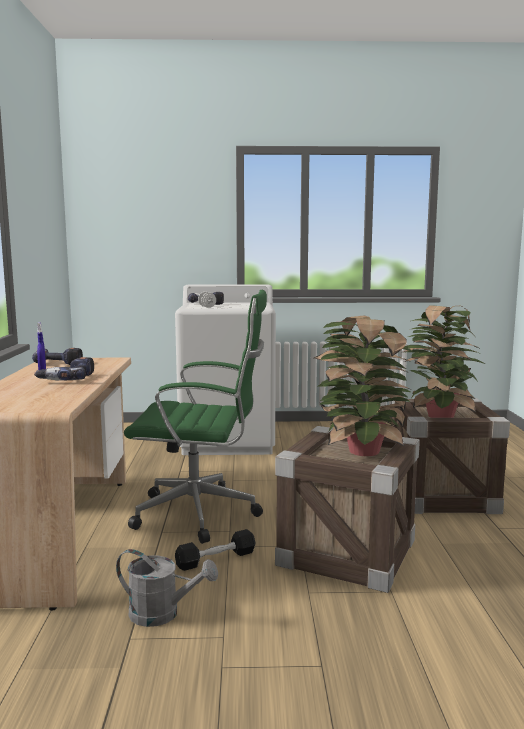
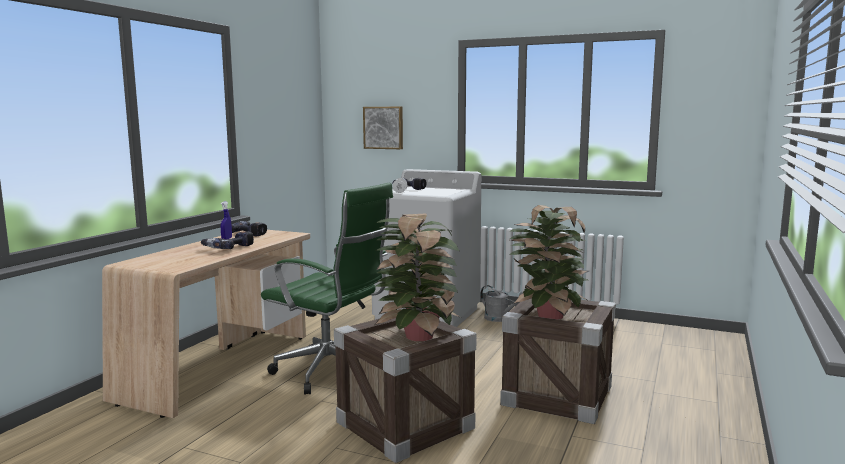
camera: 25 degrees right, 0 degrees up
(148, 240) = (383, 127): none -> picture
(163, 614) = (221, 437): grey watering can -> grey watering can (500, 319)
(216, 559) = (301, 408): black dumbbell -> none

